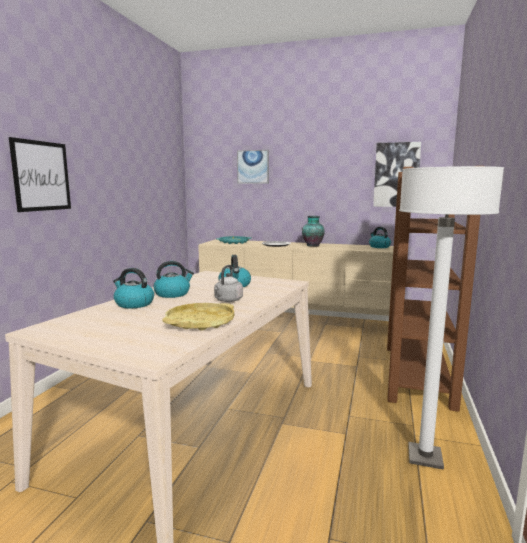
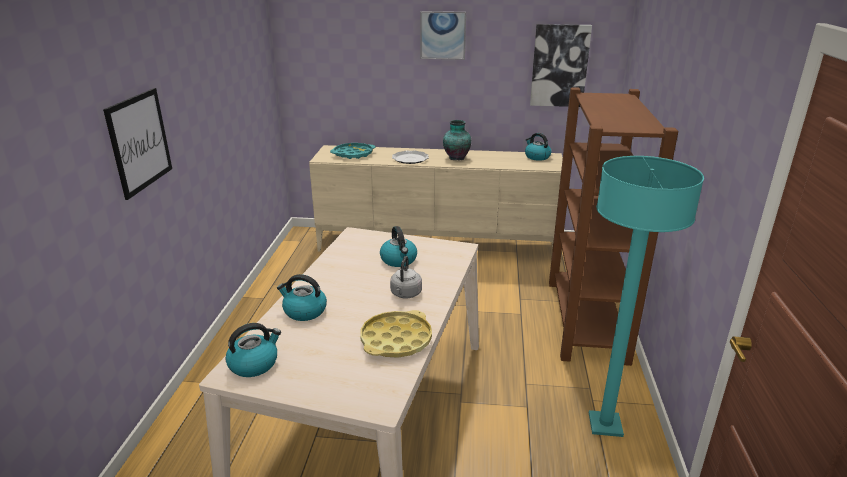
camera: 10 degrees left, 15 degrees up
(173, 294) = (337, 285): kettle -> kettle (254, 364)
(253, 167) = (372, 49): picture -> picture (443, 35)
(425, 457) = (605, 425): white floor lamp -> turquoise floor lamp

